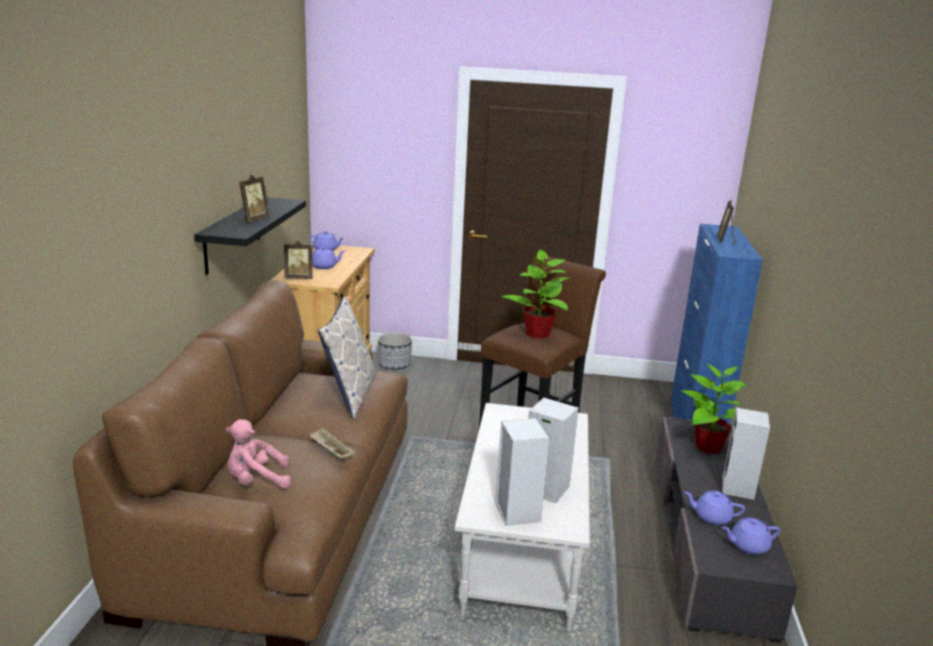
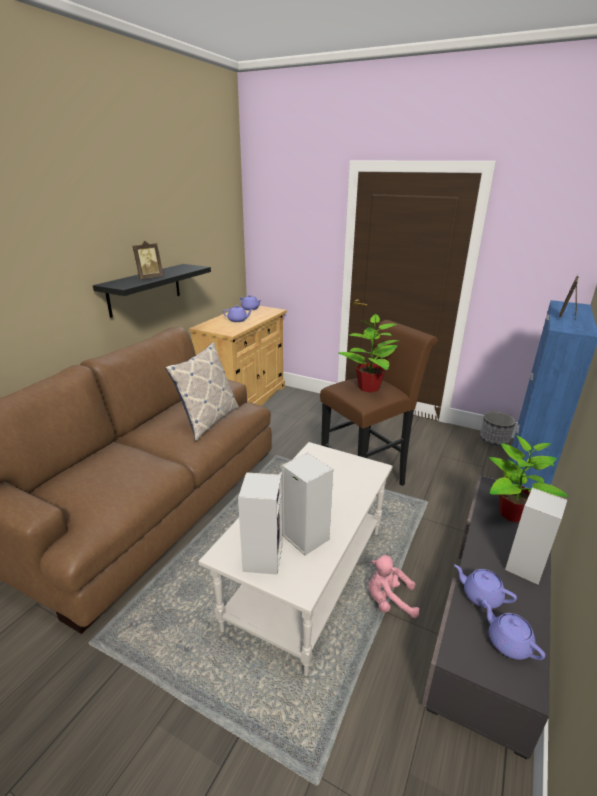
camera: 20 degrees right, 5 degrees up
(256, 480) = (81, 483): pink plush toy -> pink plush toy (389, 601)
(299, 278) = (212, 327): picture frame -> none
(330, 452) = (156, 467): beige tray -> none
(394, 365) = (295, 397): planter -> planter (494, 440)
(748, 546) = (508, 642): purple teapot -> purple teapot turned 45 degrees clockwise

